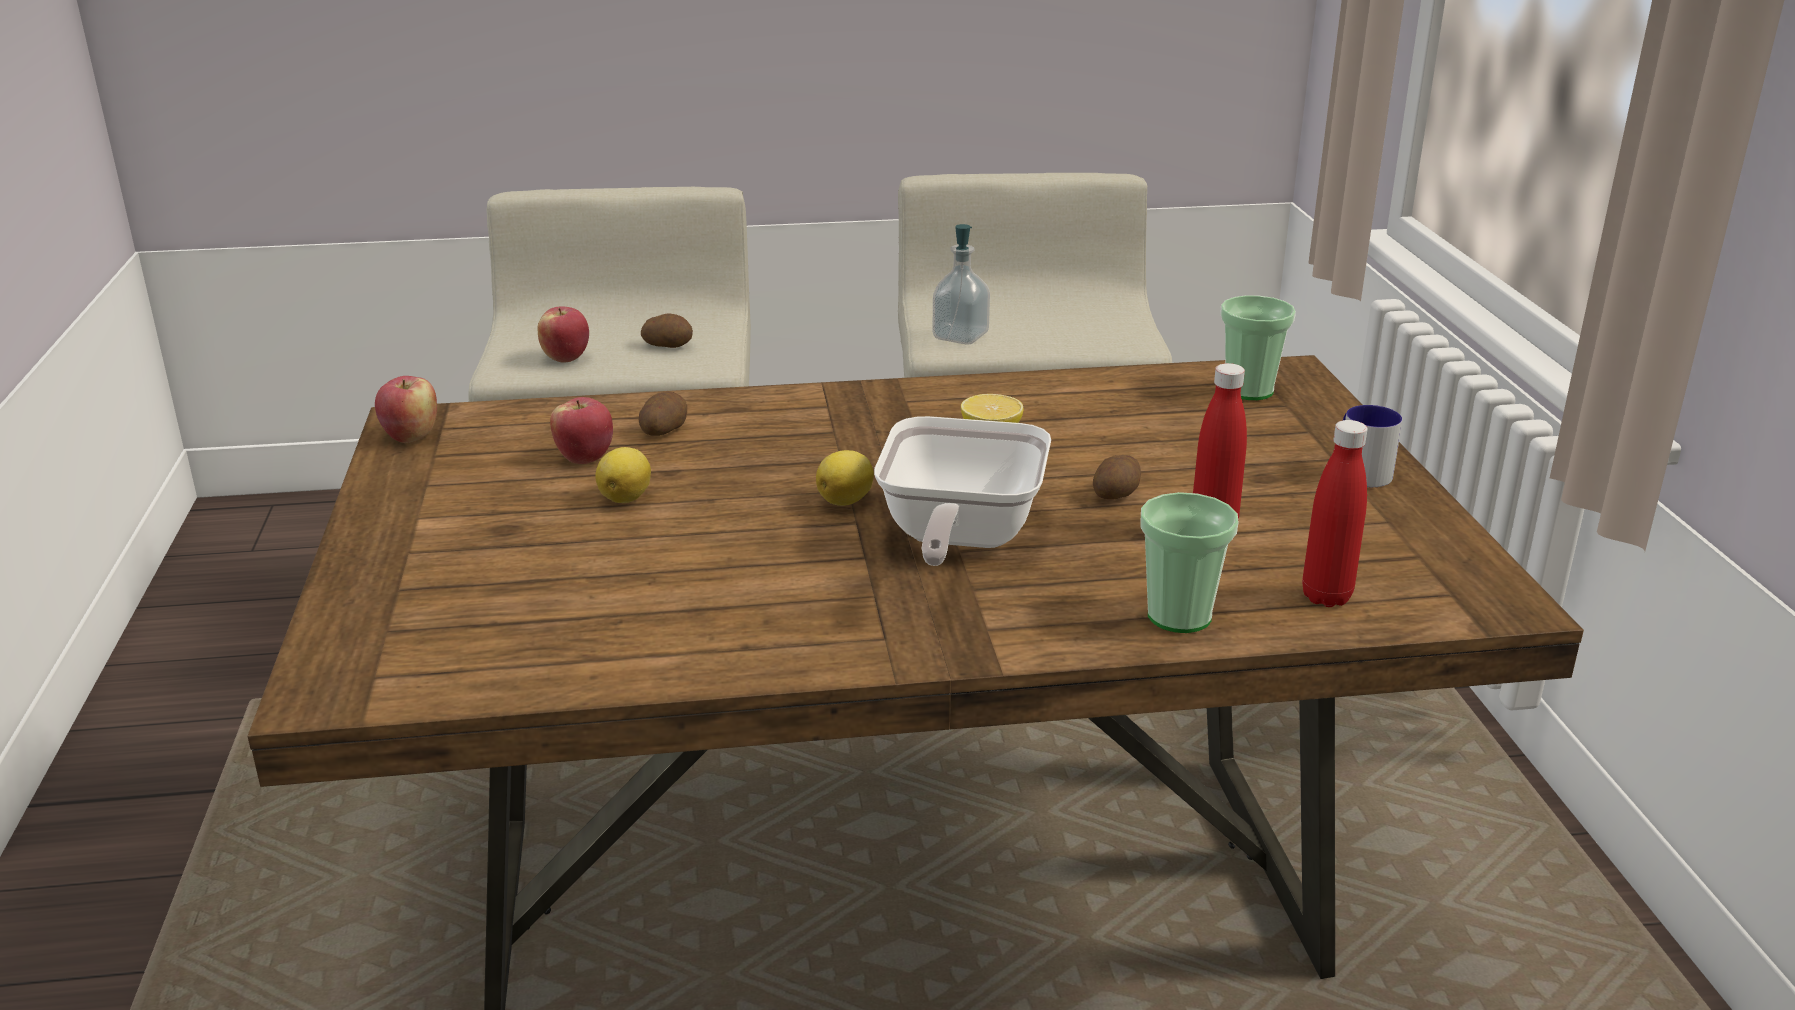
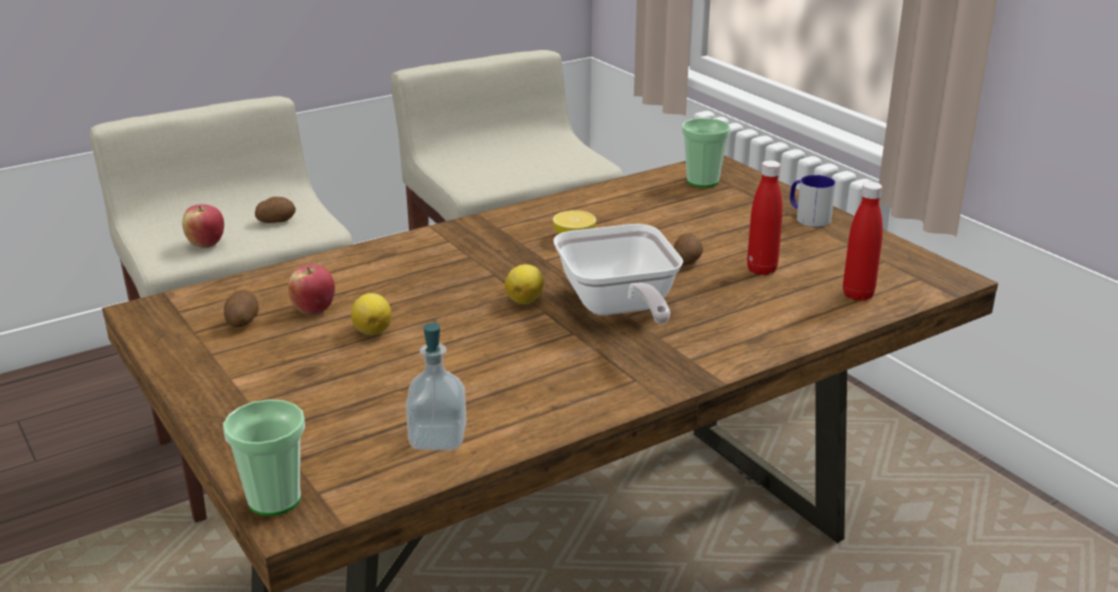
camera: 25 degrees left, 0 degrees up
(411, 436) = (160, 322): apple -> none
(663, 430) = (350, 279): potato -> potato (242, 321)
(960, 336) = (478, 179): soap dispenser -> soap dispenser (438, 438)
(1179, 616) = (791, 325): cup -> cup (274, 499)

